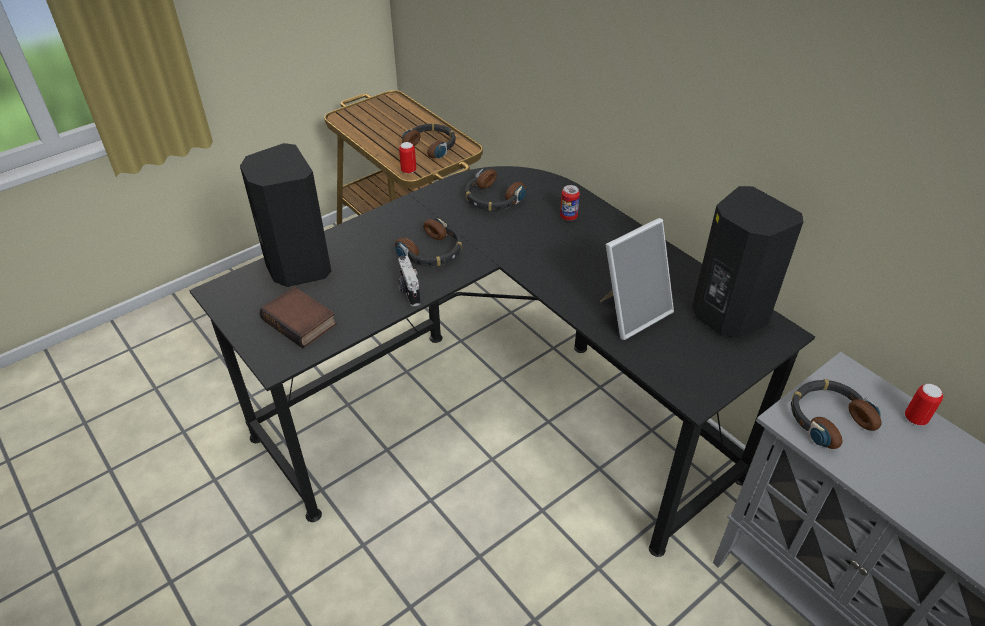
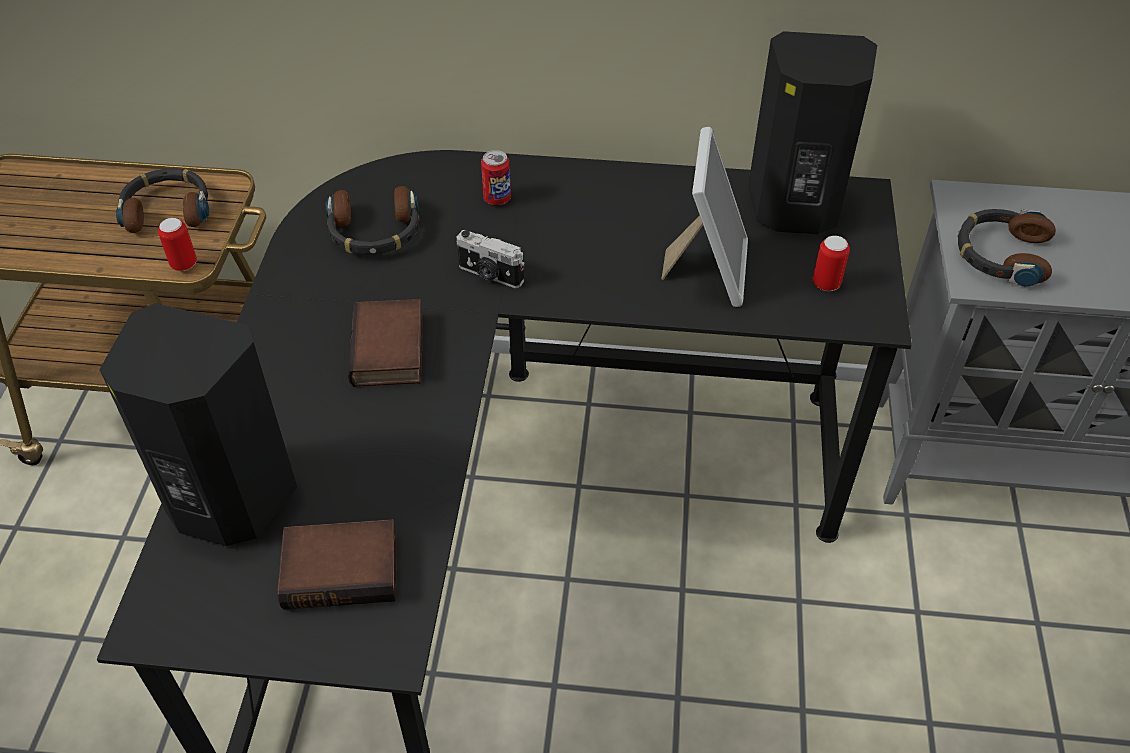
camera: 45 degrees left, 5 degrees up
(408, 291) = (430, 422): camera -> camera (490, 275)
(432, 252) = (391, 351): headphones -> book
(915, 418) = (1056, 205): can -> can (826, 284)

